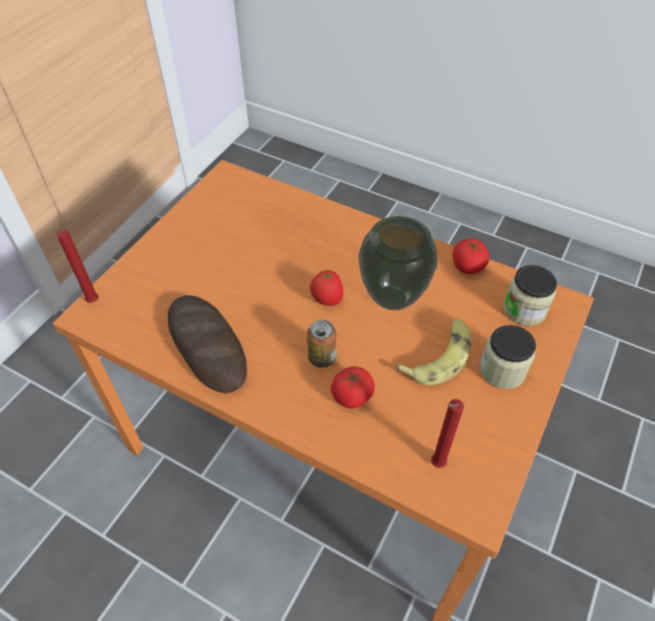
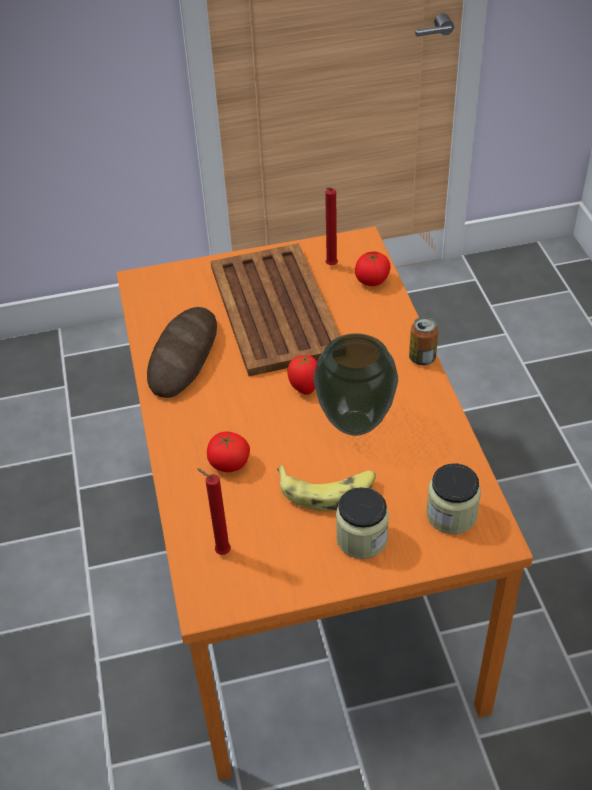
camera: 50 degrees right, 5 degrees down
(93, 303) = (154, 275): red candle -> red candle (330, 266)
(231, 262) = (275, 310): none -> brown tray
(321, 358) = (245, 422): can -> can (422, 358)
(467, 266) = (454, 447): tomato -> tomato (372, 280)

